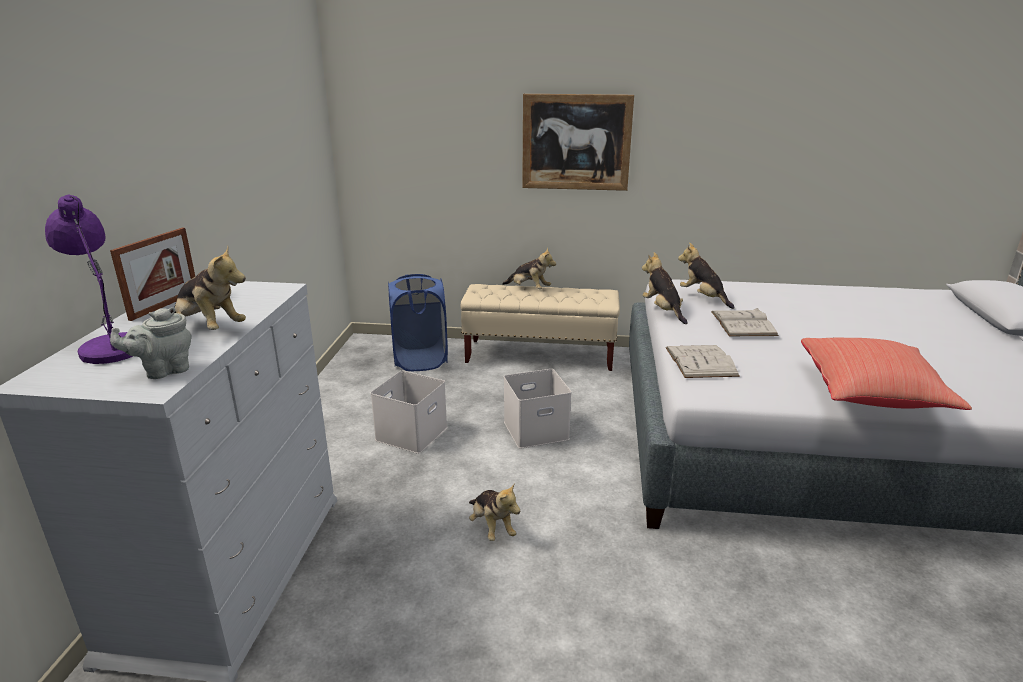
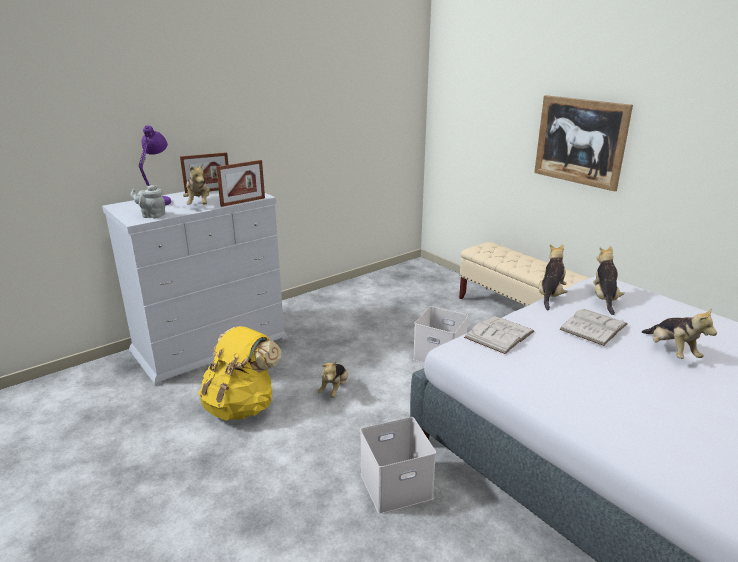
camera: 45 degrees right, 0 degrees up
(274, 303) = (243, 202): none -> picture frame
(411, 433) = (368, 323): white storage box -> white storage box (396, 484)
(415, 621) = (241, 406): none -> yellow backpack
(420, 360) = (434, 286): blue laundry basket -> none
(529, 289) = (522, 257): plush toy -> plush toy (671, 351)
(871, 395) = (586, 414): red pillow -> none

